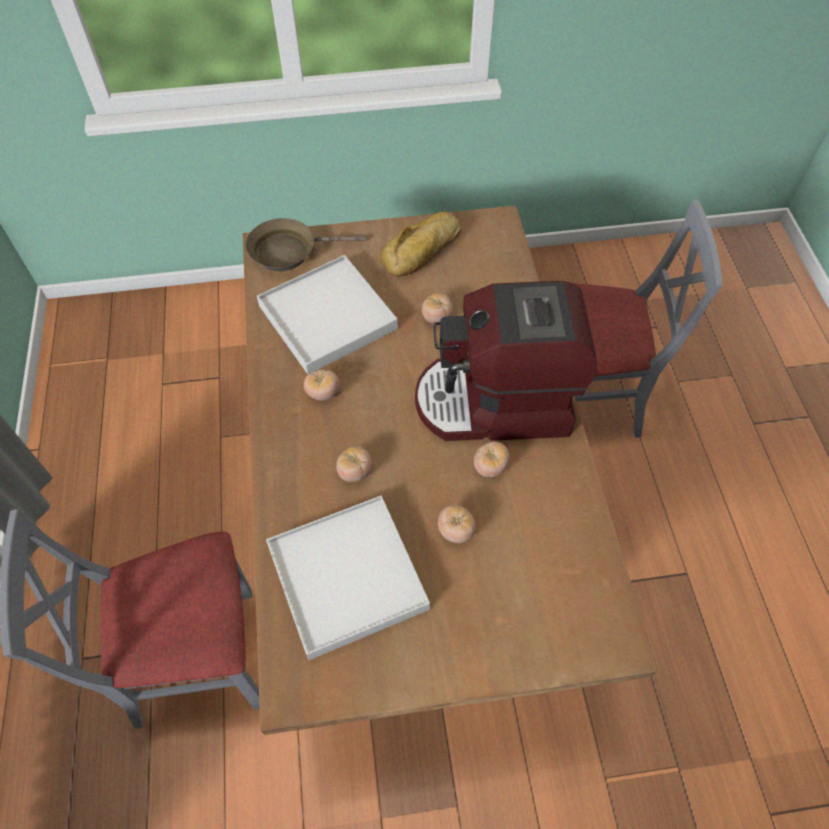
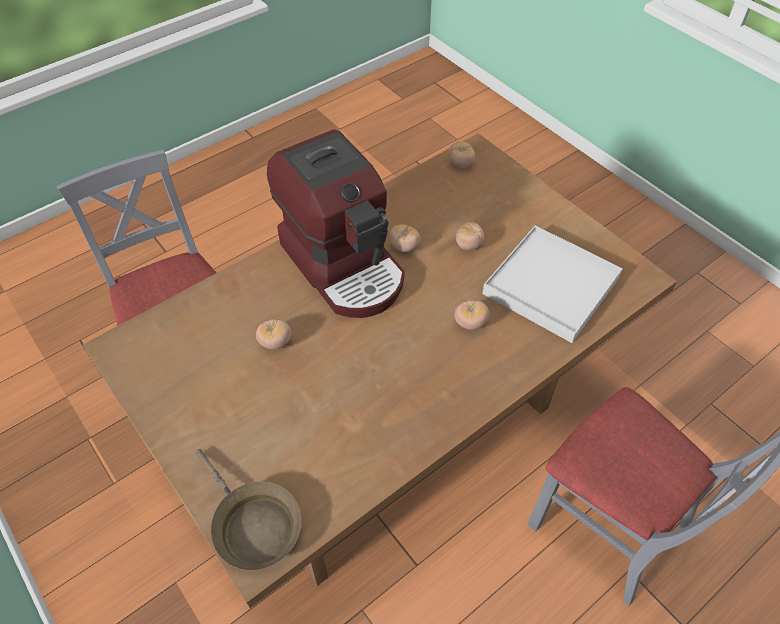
camera: 120 degrees left, 5 degrees down
(323, 393) = (414, 385): tomato -> tomato (461, 164)
(327, 318) = (327, 430): white tray -> none
(423, 251) = (189, 393): bread -> none

